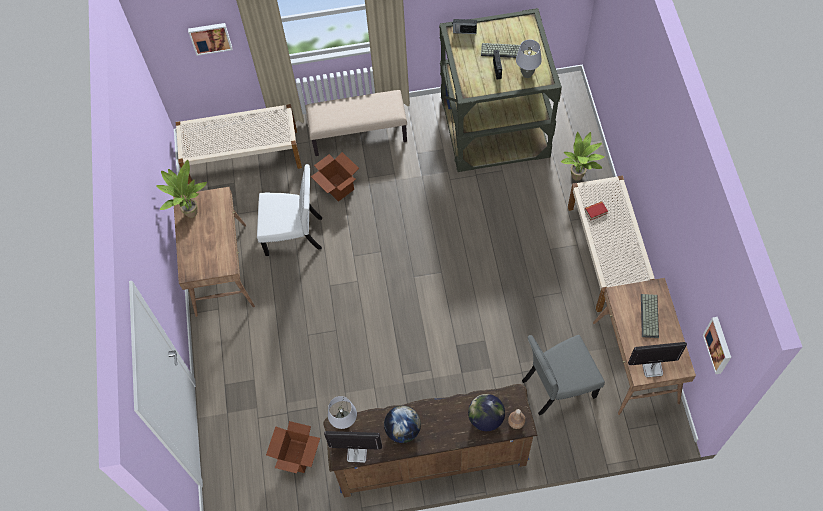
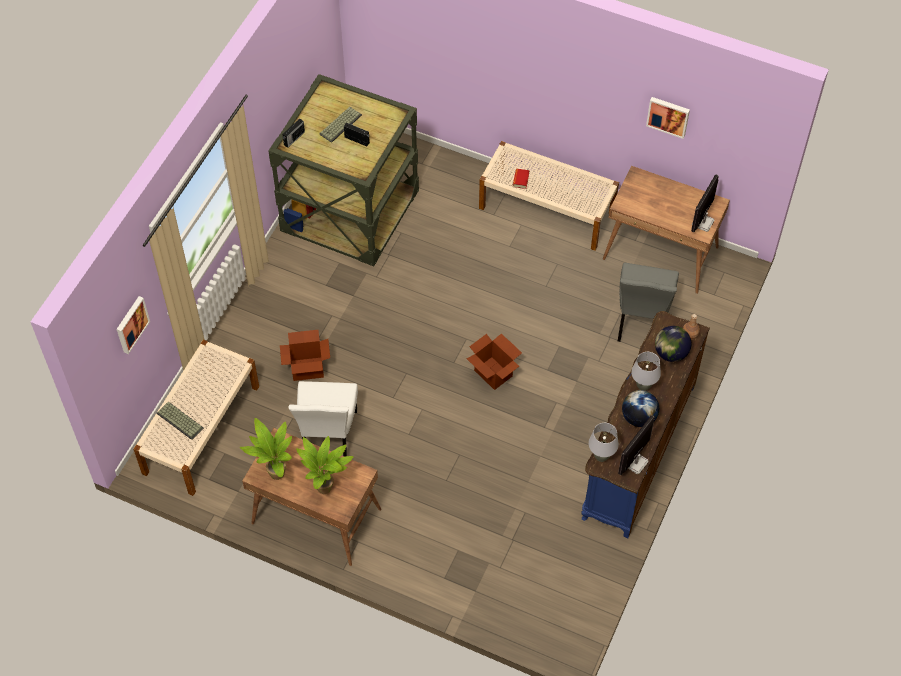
camera: 60 degrees left, 5 degrees down
(292, 234) = (328, 435): white chair -> white chair turned 150 degrees clockwise
(297, 456) = (562, 554): cardboard box -> cardboard box (493, 373)
(359, 134) = (263, 318): beige bench -> none
(527, 74) = (381, 122): grey table lamp -> grey table lamp (643, 386)
(578, 177) = (456, 182): potted plant -> potted plant (326, 487)
(650, 316) = (658, 196): keyboard -> keyboard (181, 420)
(719, 345) = (743, 149): picture -> picture (668, 116)

